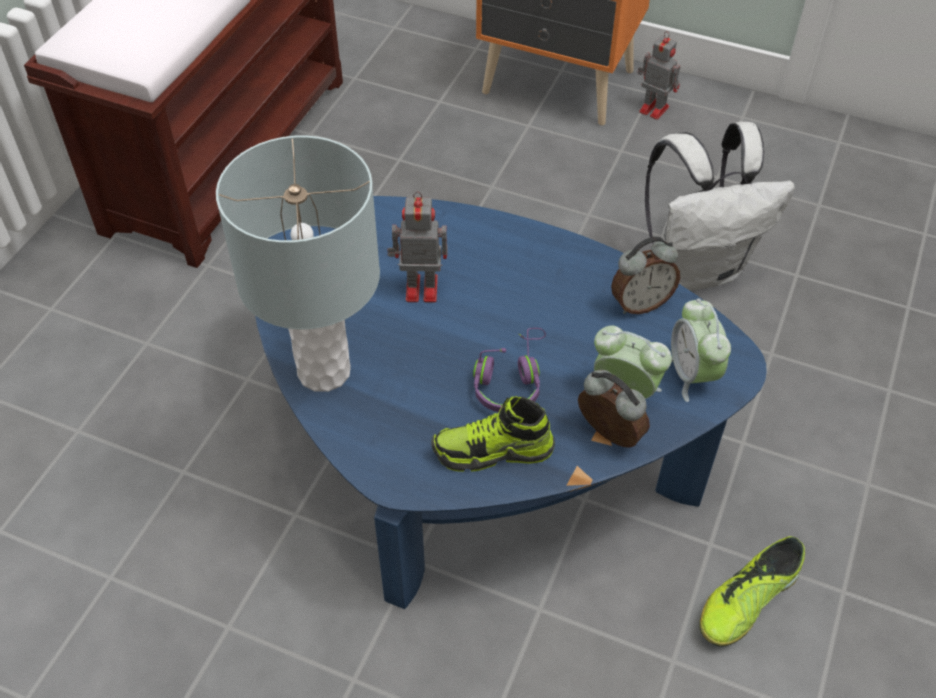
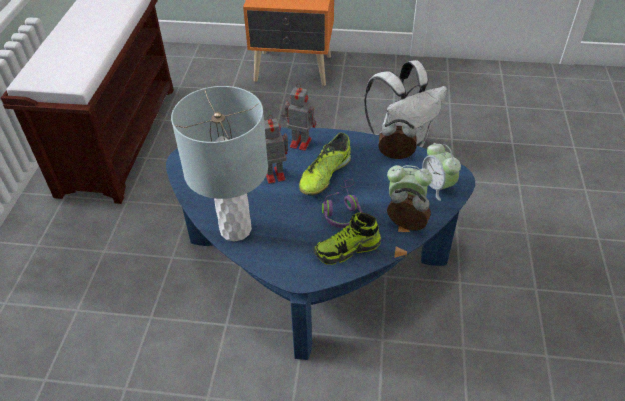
camera: 15 degrees left, 5 degrees down
(640, 303) = (395, 157): alarm clock -> alarm clock turned 135 degrees counterclockwise
(652, 108) = (347, 72): toy robot -> toy robot (299, 142)
(747, 600) = (489, 306): shoe -> shoe (324, 175)

